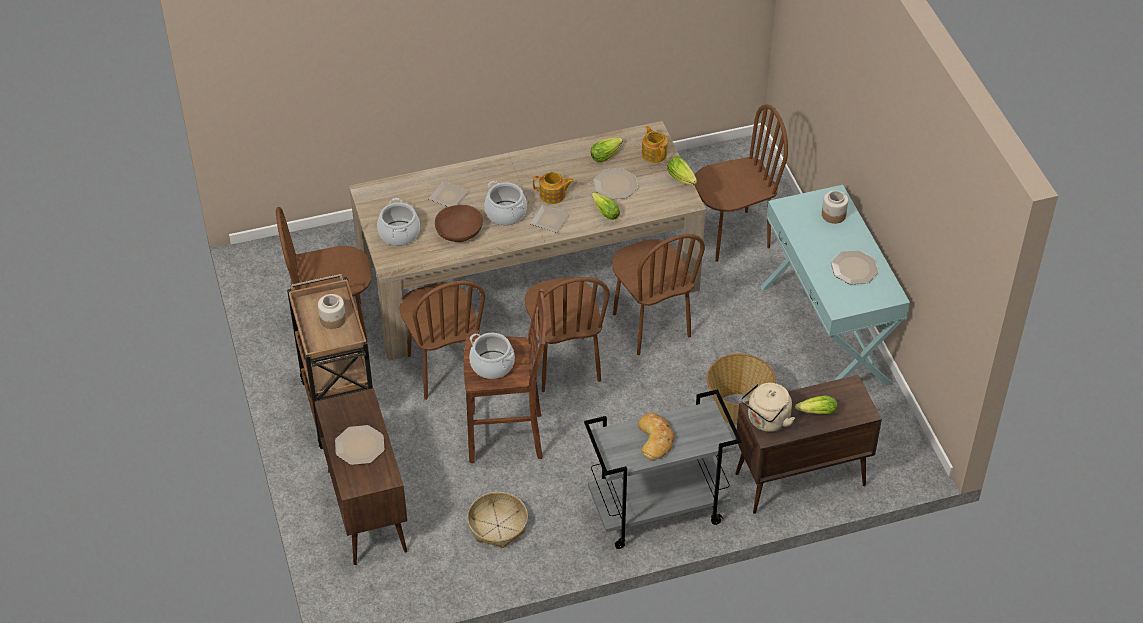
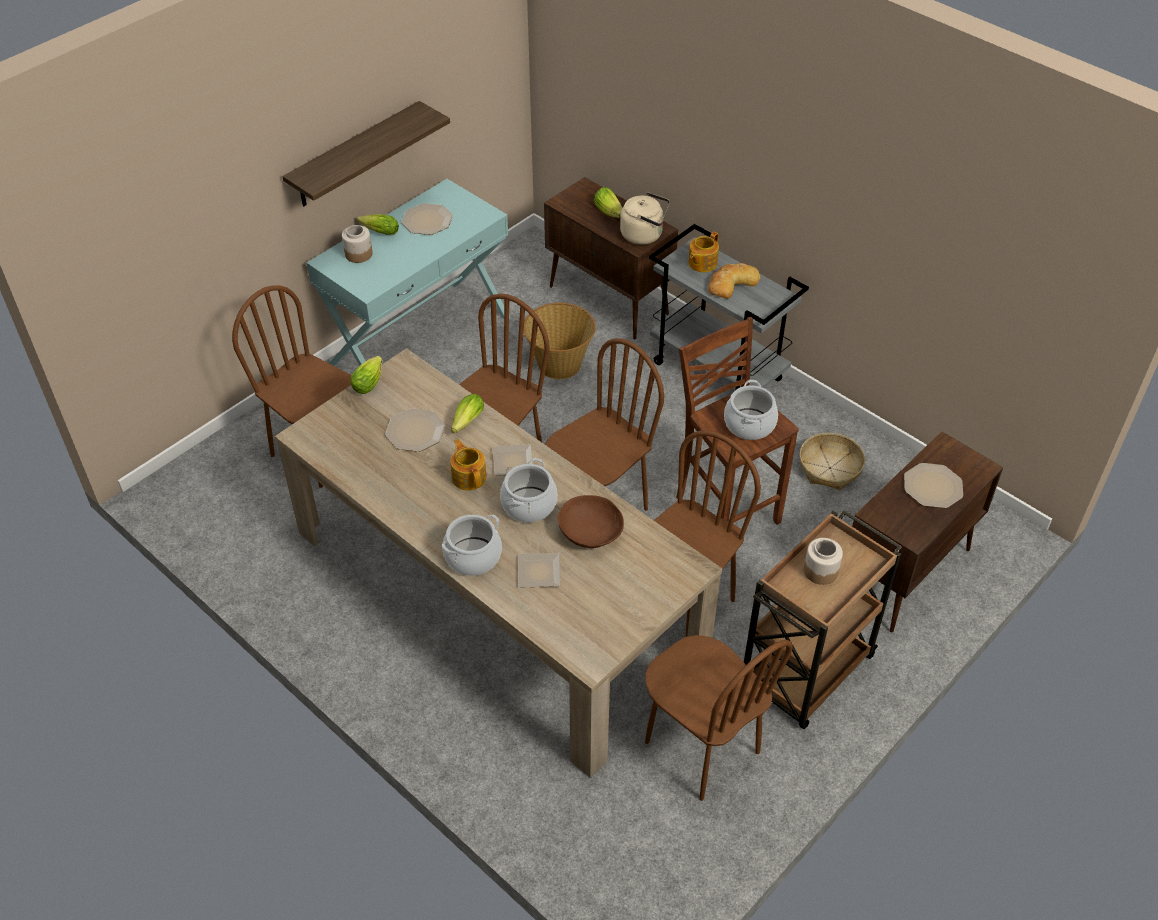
camera: 120 degrees left, 0 degrees up
(399, 233) = (635, 588): cooking pot -> cooking pot (472, 556)
(607, 154) = (366, 459): lettuce -> lettuce (378, 231)
(654, 153) = (340, 420): teapot -> teapot (702, 263)
(883, 179) = (355, 155): none -> shelf

